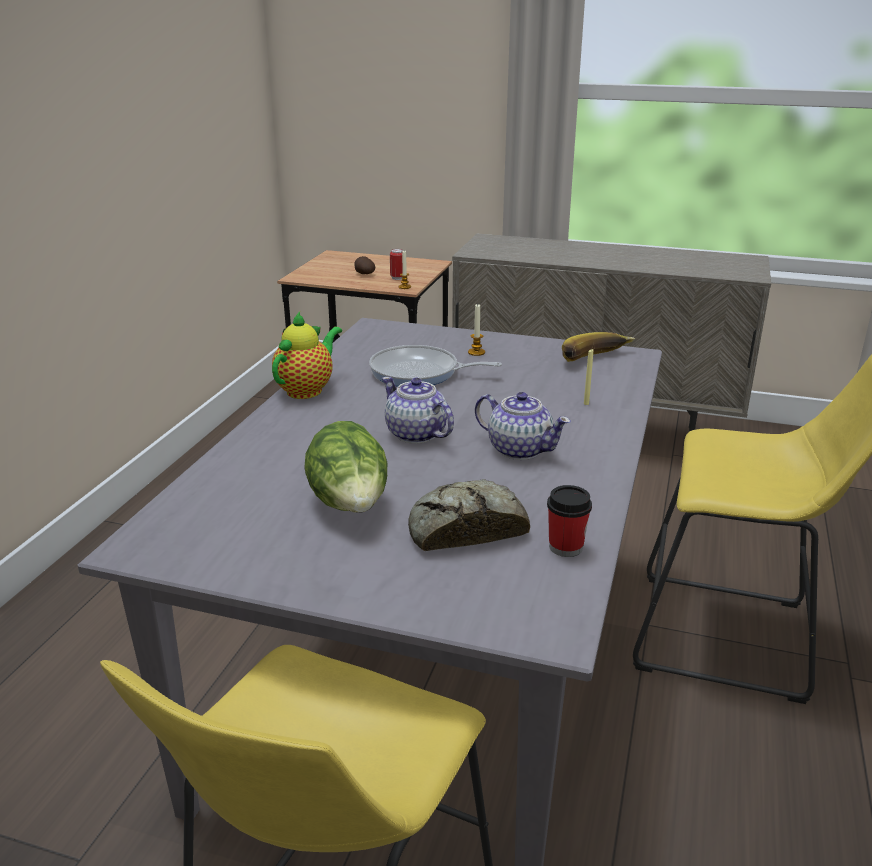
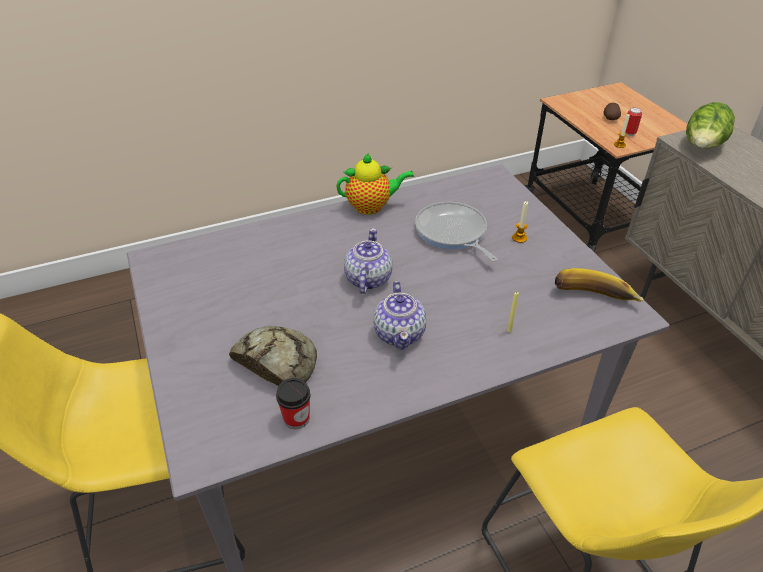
camera: 50 degrees right, 15 degrees up
(350, 506) = (257, 303): lettuce -> lettuce (702, 147)

